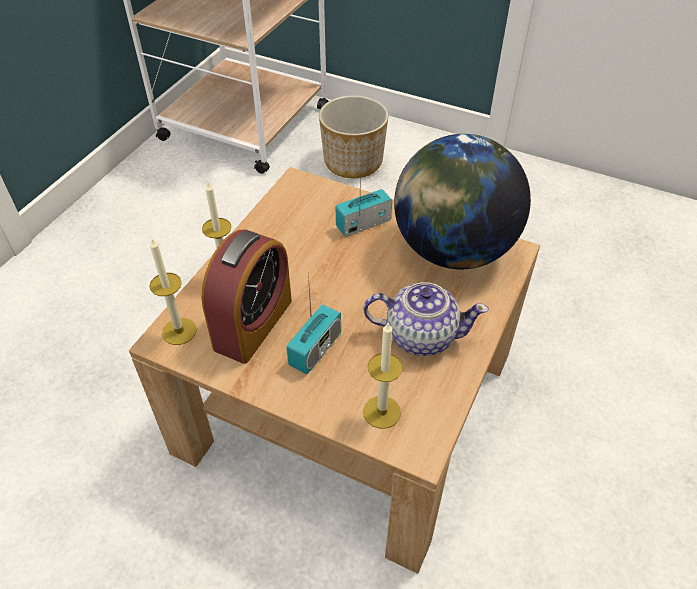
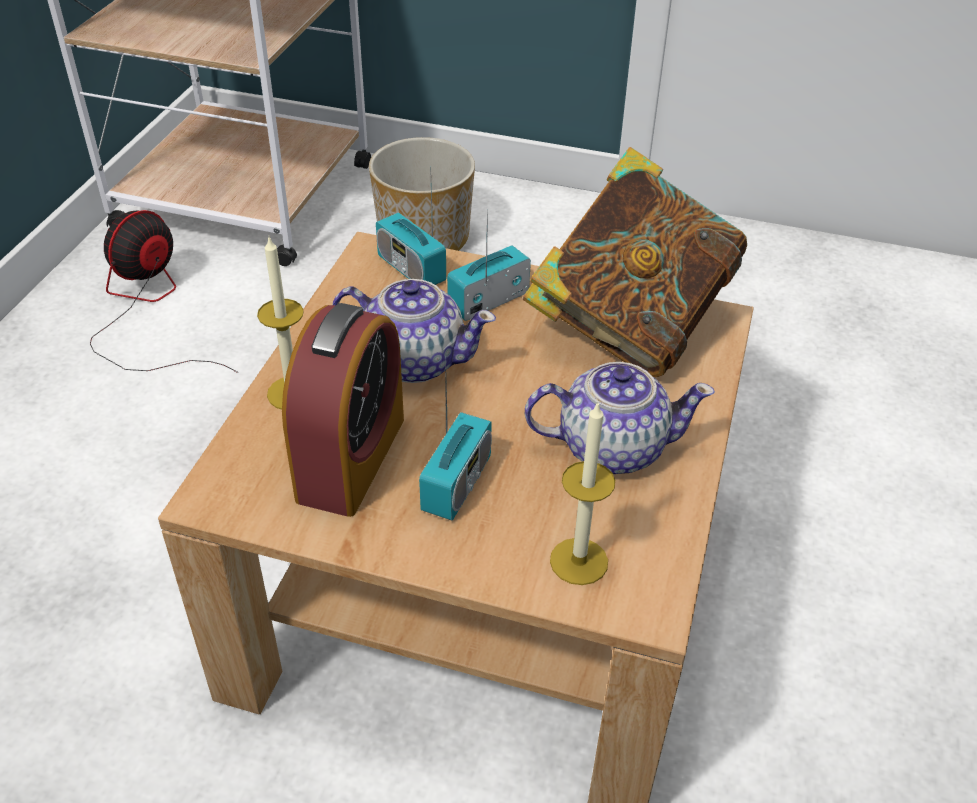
camera: 10 degrees left, 5 degrees down
(173, 195) = (148, 309): none -> fan
(179, 331) = (235, 481): candle -> none
(306, 260) = (413, 360): none -> teapot
(318, 196) = (411, 269): none -> radio
(452, 250) = (629, 325): globe -> book

